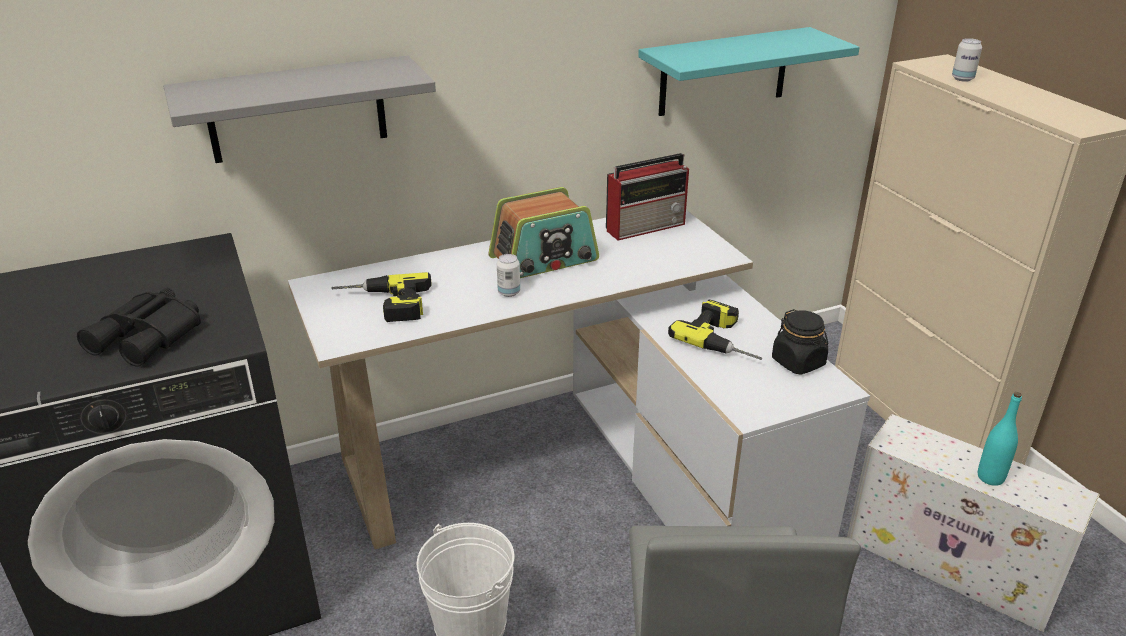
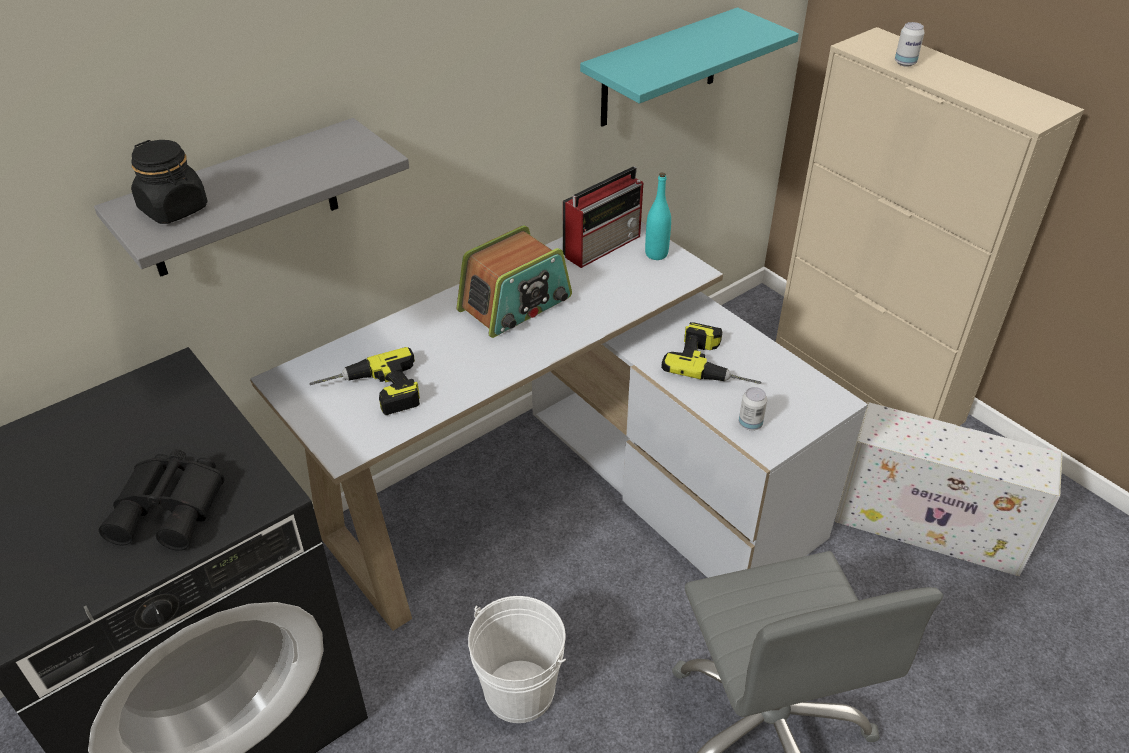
camera: 15 degrees left, 10 degrees up
(509, 292) = (497, 354): can -> can (750, 424)
(798, 362) = (792, 378): black jar -> black jar (174, 209)
(990, 477) = (970, 454): turquoise bottle -> turquoise bottle (656, 254)

